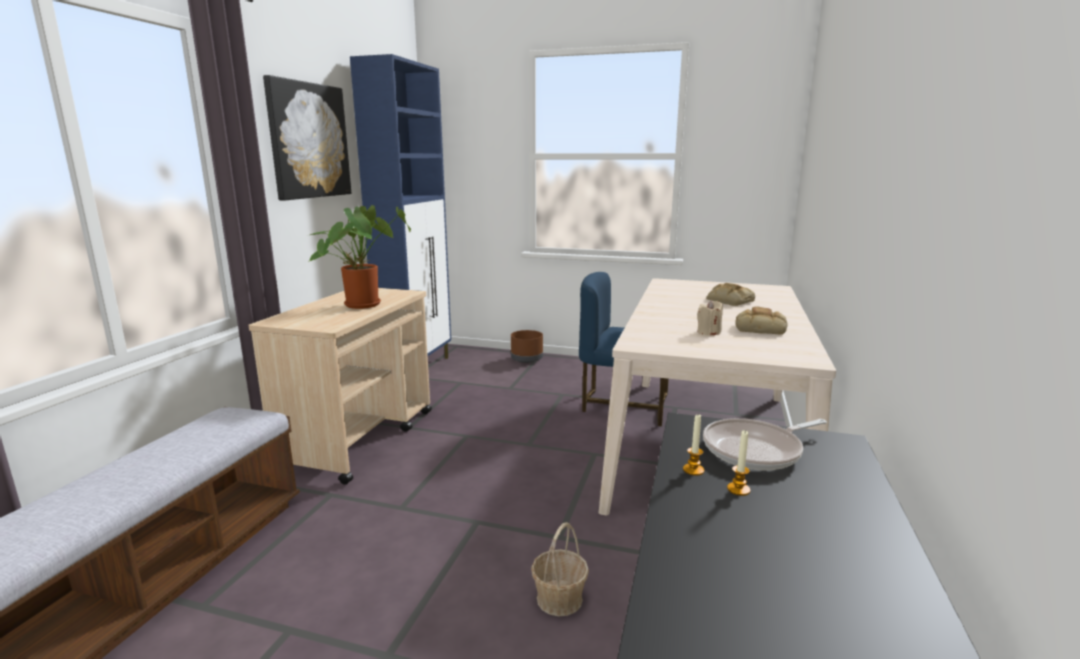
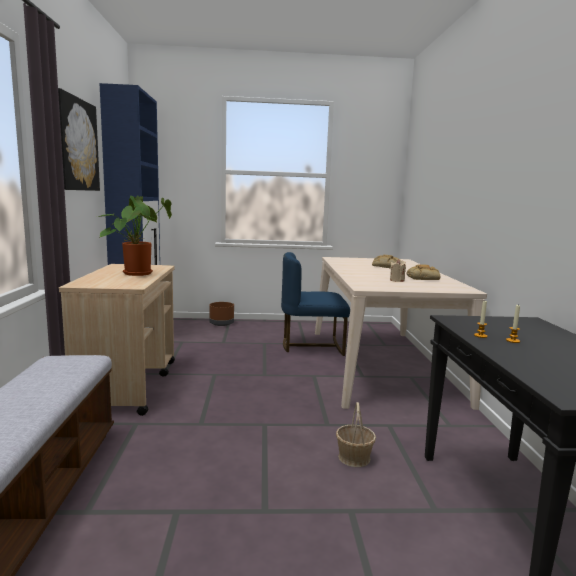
camera: 20 degrees left, 5 degrees down
(756, 450) = (498, 326): frying pan -> none

